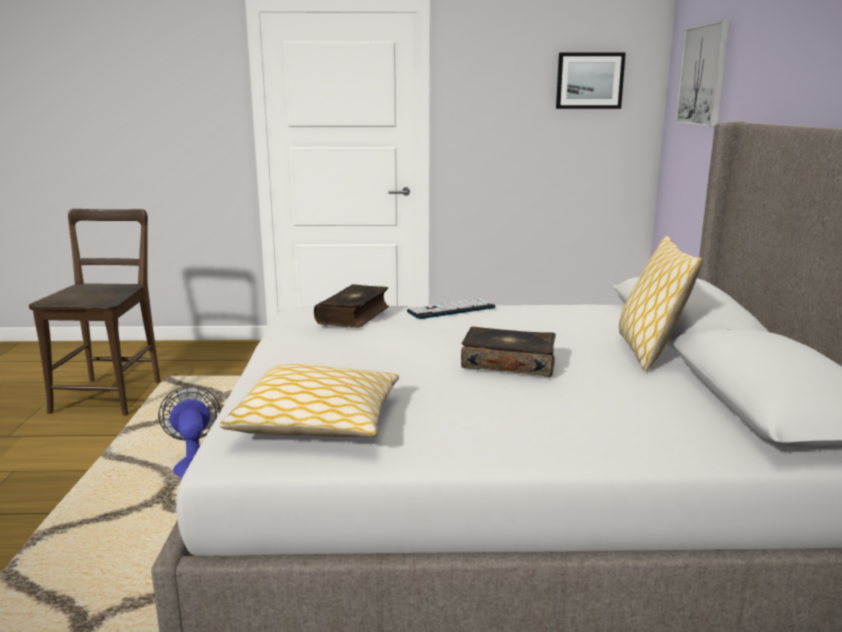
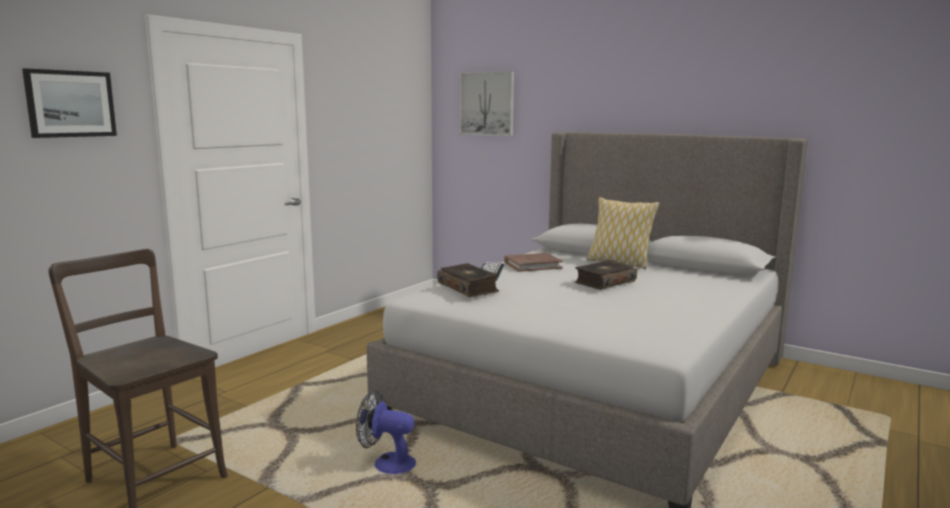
camera: 55 degrees left, 5 degrees down
(317, 421) = (640, 328): pillow -> none
(524, 317) = (532, 265): none -> brown book
(589, 80) = (396, 105): picture -> picture (70, 104)

